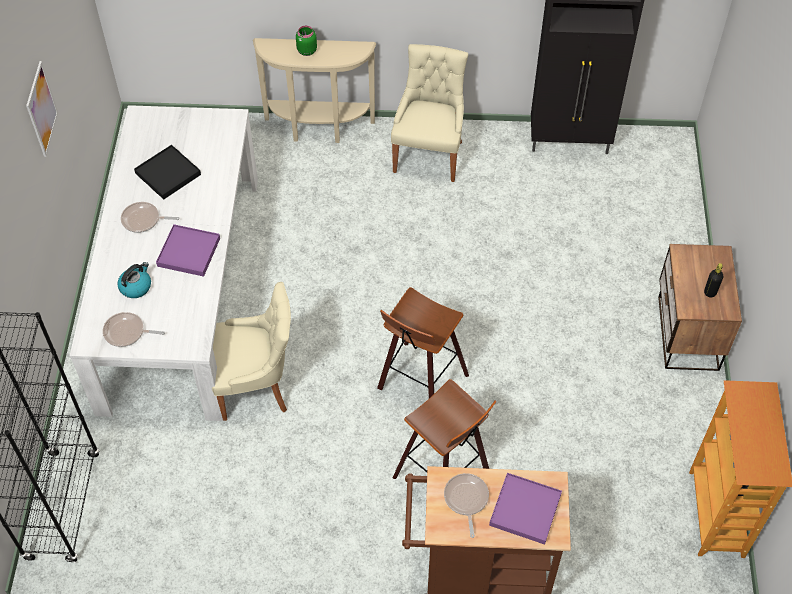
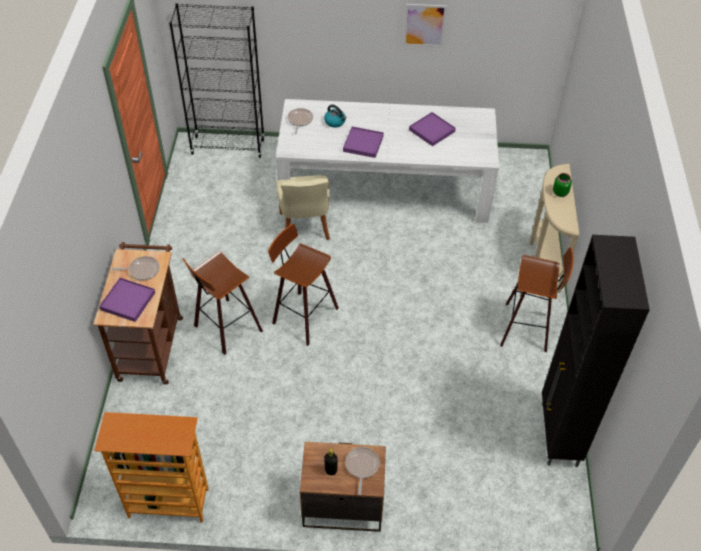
camera: 90 degrees right, 5 degrees down
(143, 220) = (390, 122): frying pan -> frying pan (361, 466)
(168, 174) = (432, 130): black tray -> purple tray
(429, 154) = (527, 328): beige chair -> stool

